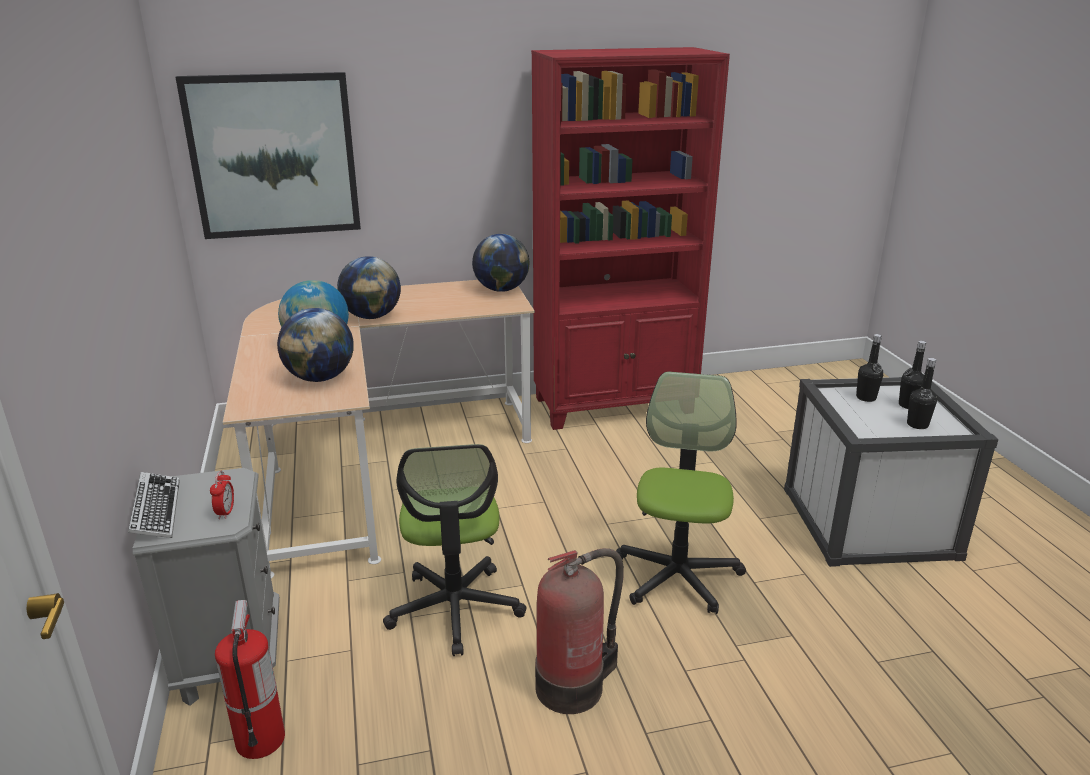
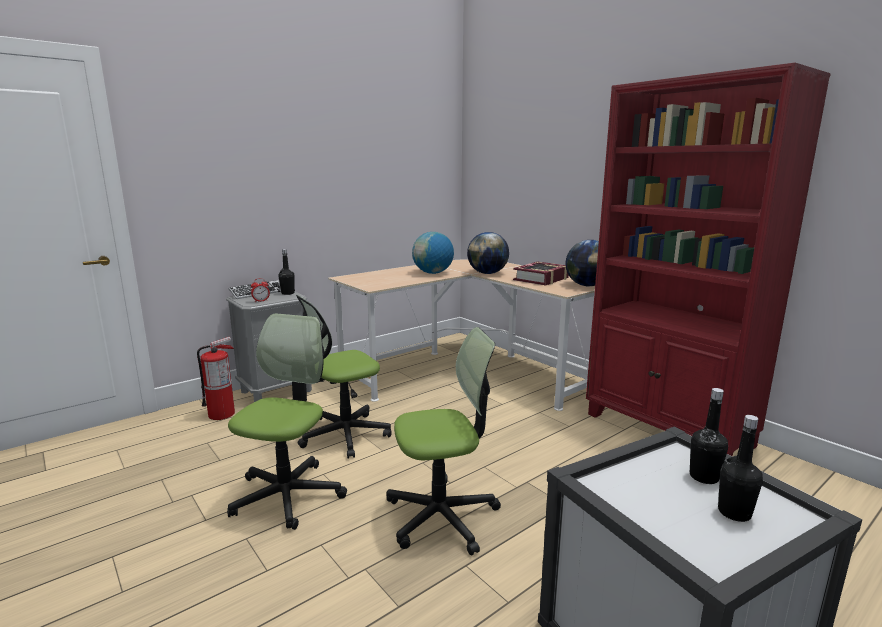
camera: 65 degrees right, 10 degrees down
(274, 156) = (499, 171): picture -> none
(320, 378) = (392, 280): globe -> none
(443, 300) = (541, 279): none -> book
(574, 685) = (287, 495): fire extinguisher -> office chair
(917, 425) = (680, 523): black bottle -> black bottle (288, 293)

